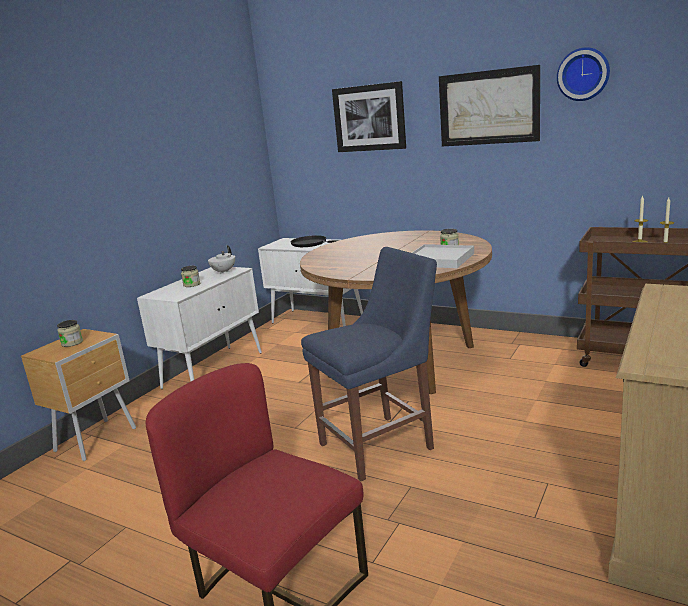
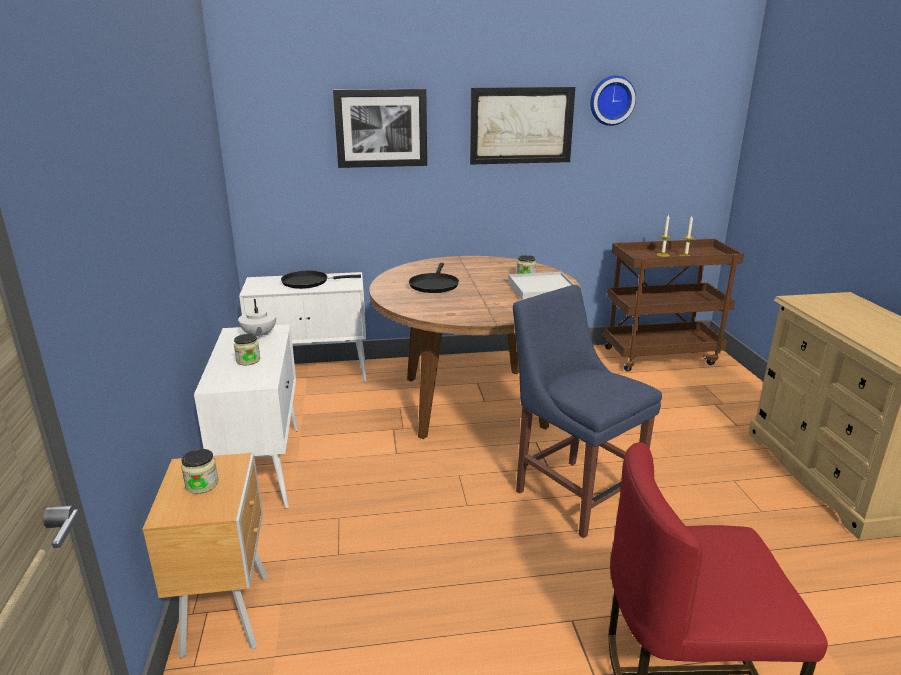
camera: 40 degrees left, 5 degrees up
(365, 249) = (434, 285): none -> black frying pan
(381, 444) = (573, 493): blue chair -> blue chair turned 60 degrees counterclockwise

